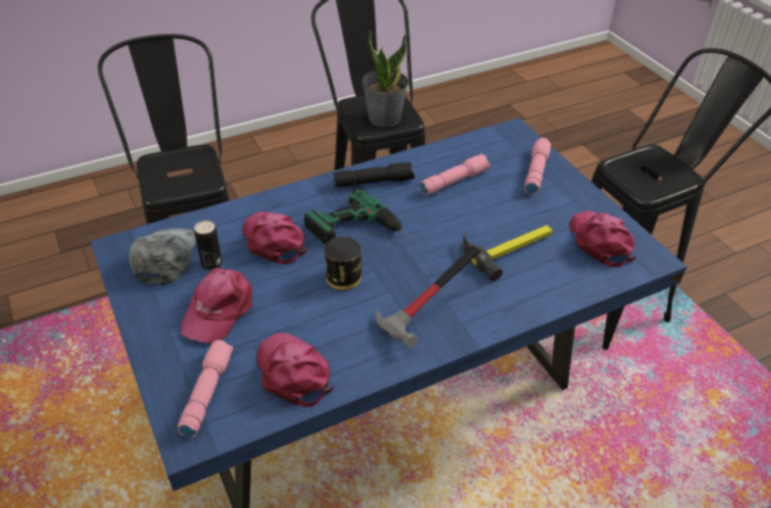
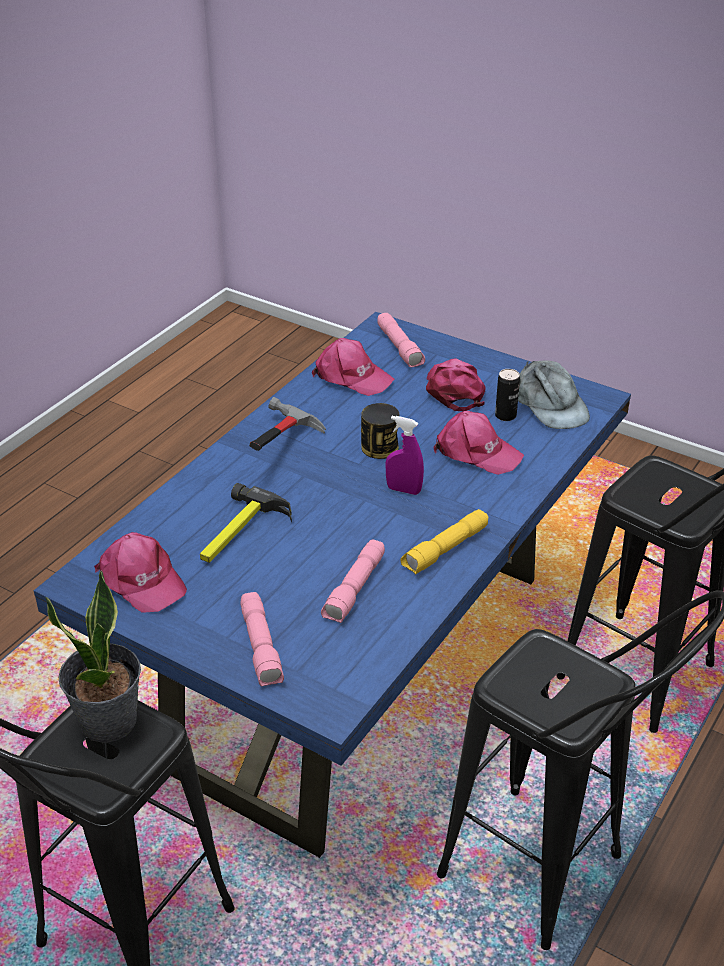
camera: 150 degrees right, 5 degrees down
(360, 233) = (403, 490): power drill -> purple spray bottle
(374, 181) = (446, 550): black flashlight -> yellow flashlight
(384, 117) = (539, 675): potted plant -> potted plant (109, 721)

